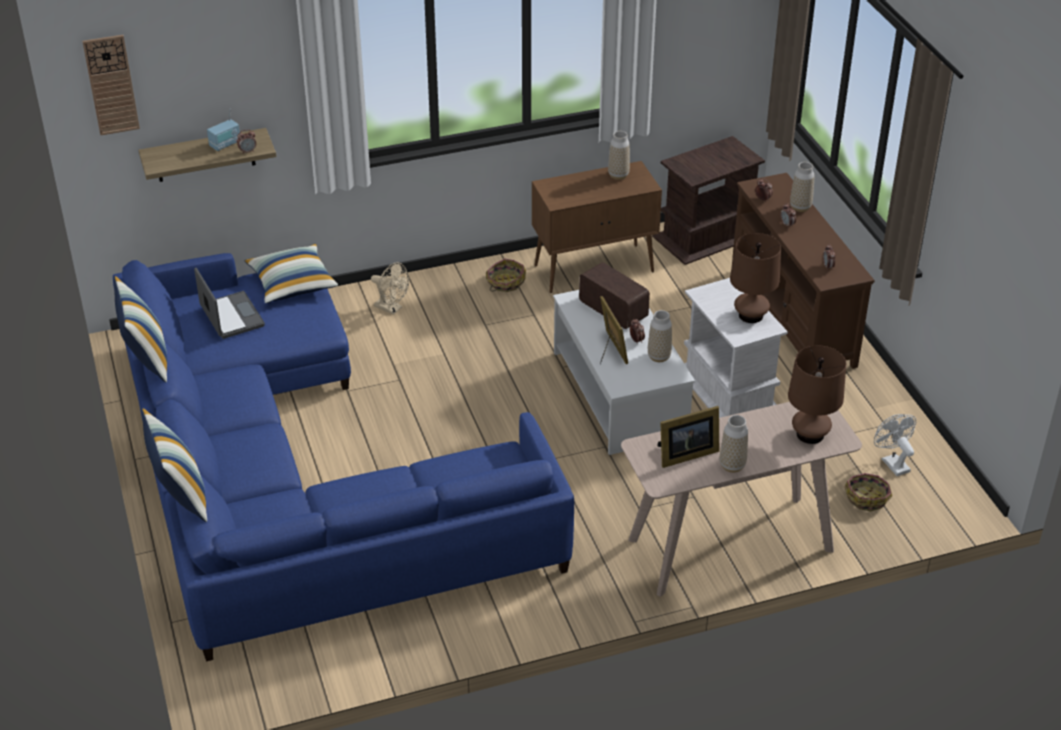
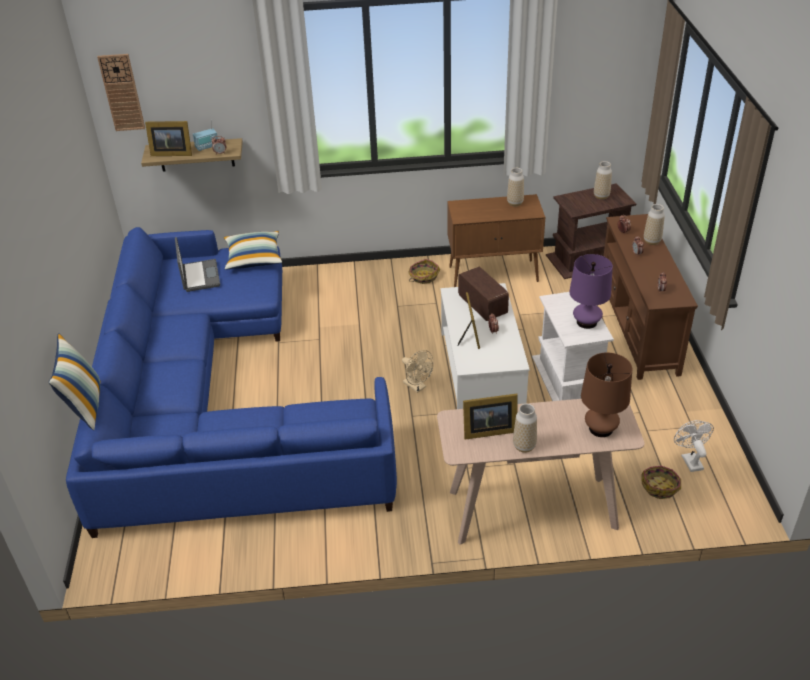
camera: 15 degrees right, 0 degrees up
(146, 359) = (111, 298): pillow -> none
(180, 157) = (171, 153): none -> picture frame
(391, 308) = (333, 286): beige fan -> beige fan (417, 386)
(659, 357) = (506, 346): vase -> vase (601, 196)
(751, 315) = (586, 322): brown table lamp -> purple table lamp

